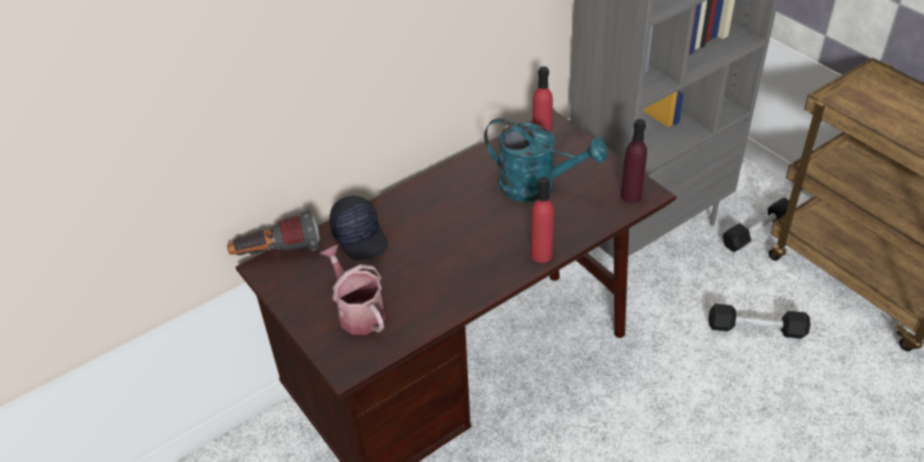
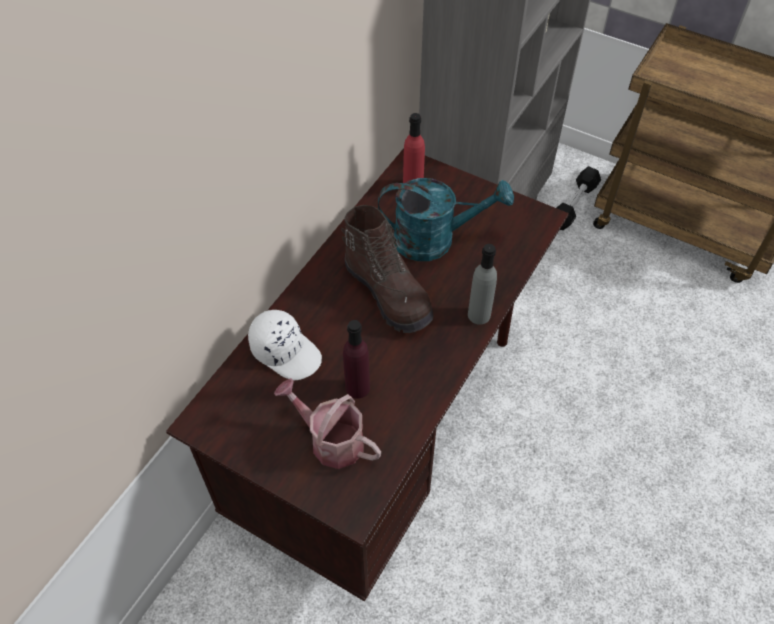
camera: 25 degrees left, 10 degrees up
(277, 253) = (205, 400): flashlight -> none
(360, 237) = (286, 351): black cap -> white cap
(471, 217) = (389, 293): none -> brown boot
(541, 254) = (479, 315): red bottle -> grey bottle
(631, 196) = (528, 225): purple bottle -> purple bottle (357, 388)
(756, 329) = (613, 300): black dumbbell -> none

